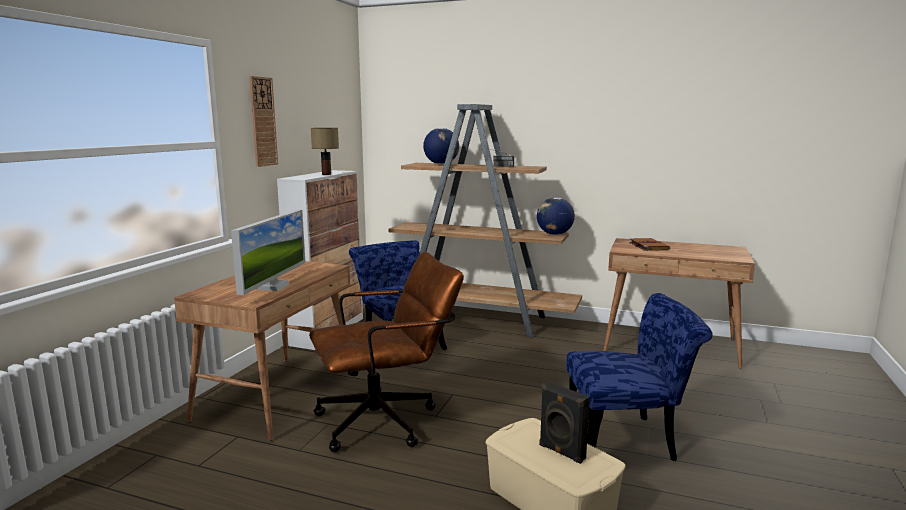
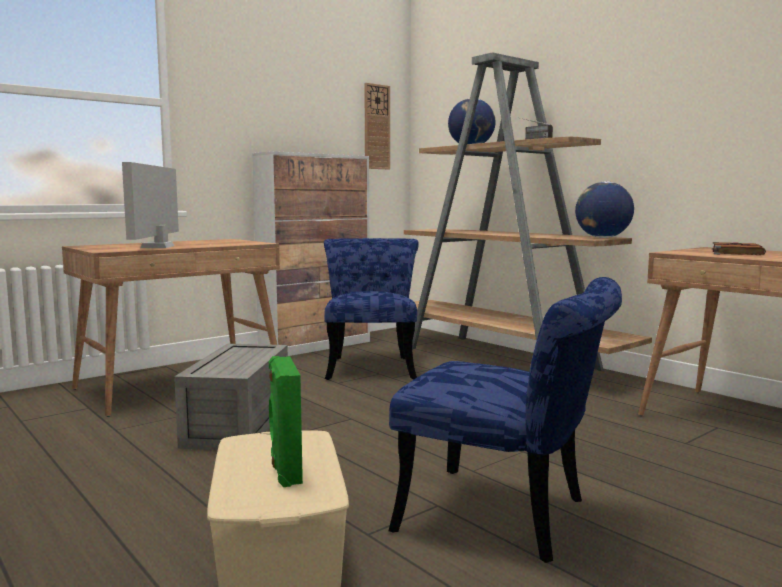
camera: 30 degrees right, 5 degrees down
(263, 122) = (238, 87): wall clock -> wall clock (376, 127)
(273, 287) = (157, 247): monitor -> monitor turned 135 degrees clockwise
(326, 174) = (317, 153): table lamp -> none
(387, 420) = (240, 425): brown office chair -> grey storage box
(561, 452) = (284, 470): black speaker -> green speaker

